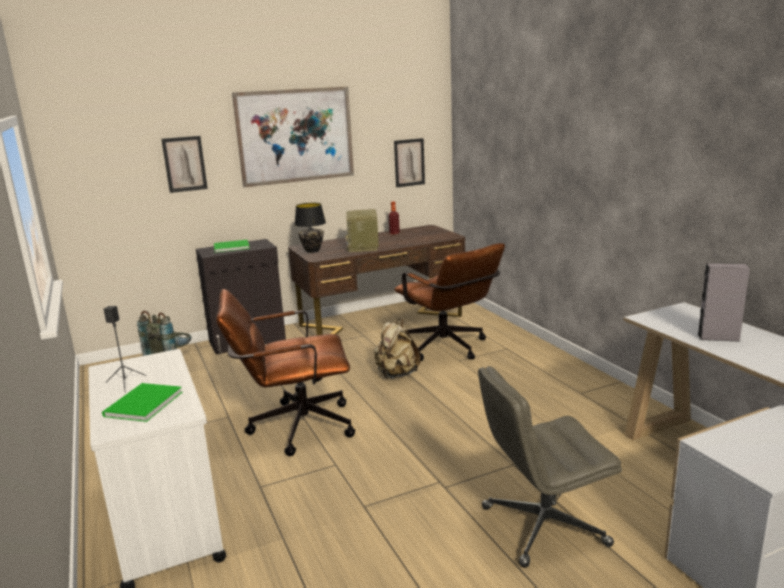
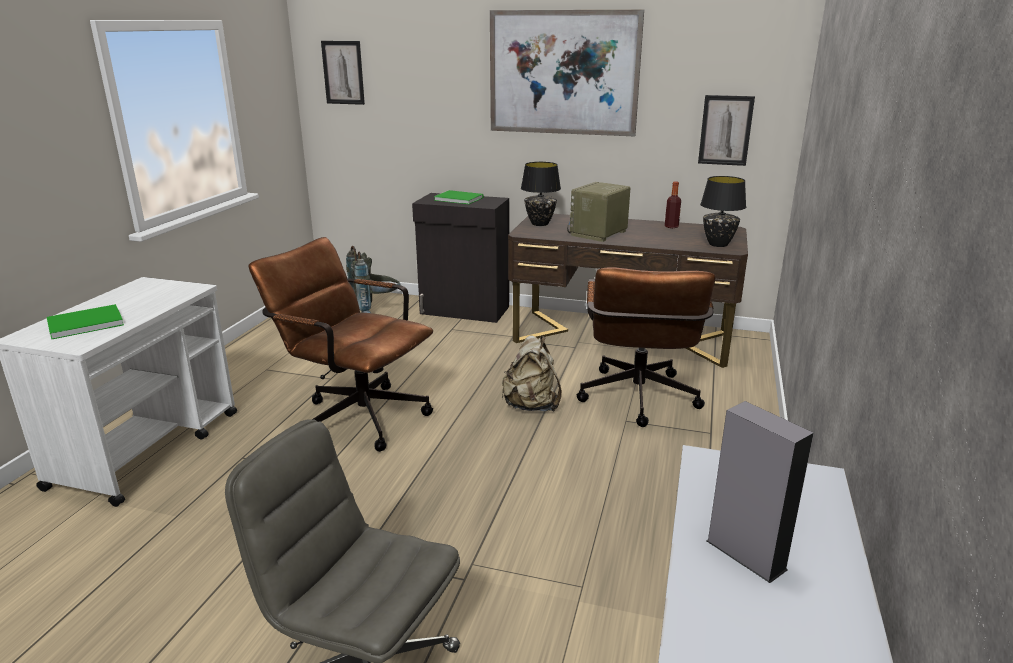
camera: 40 degrees right, 5 degrees up
(126, 383) = (122, 300): black speaker -> none
(184, 164) = (430, 93): picture -> picture (343, 72)
(441, 235) = (718, 244): none -> black table lamp

